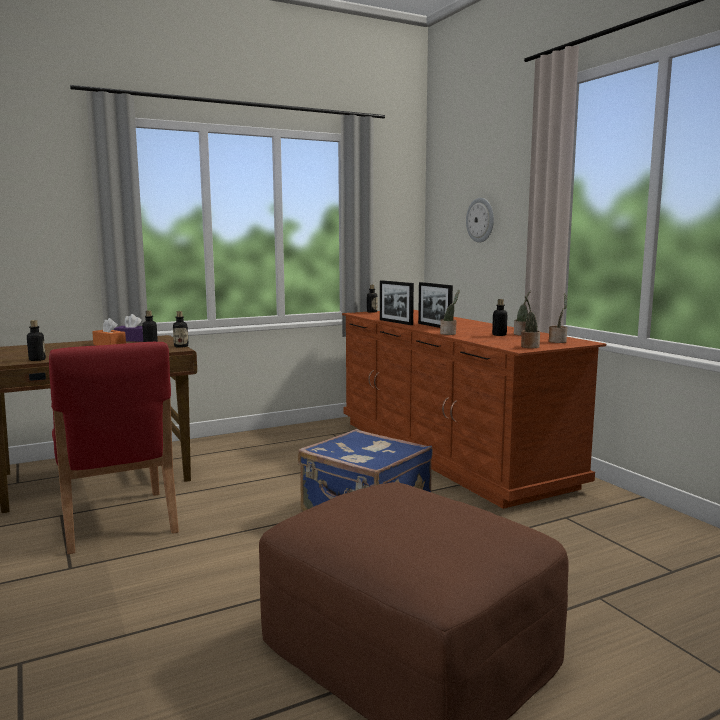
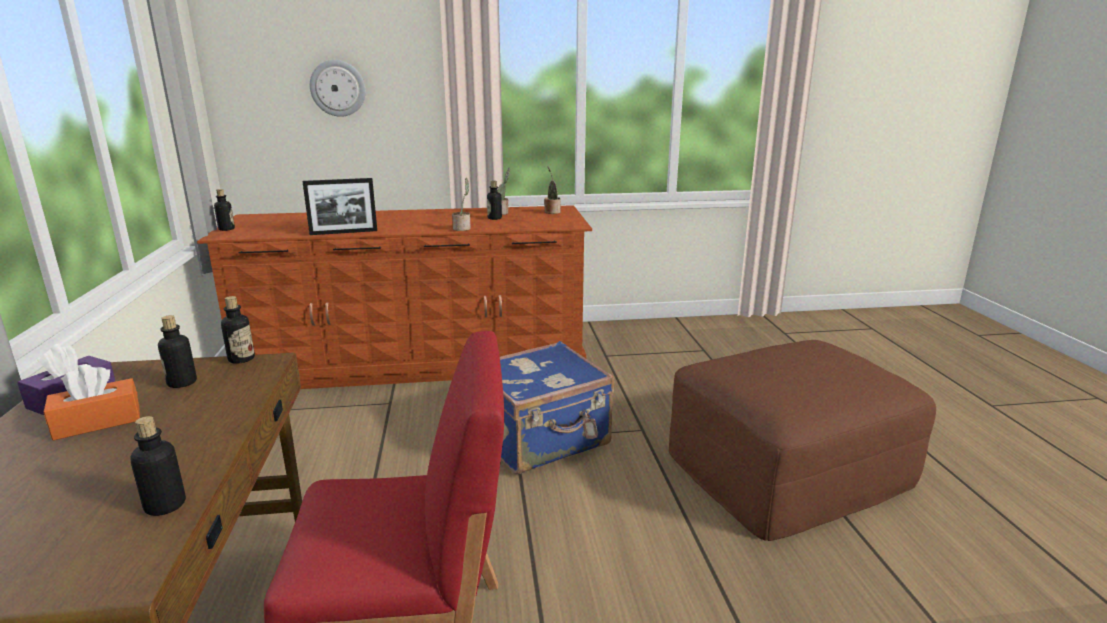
camera: 70 degrees left, 10 degrees up
(434, 326) = (402, 225): picture frame -> none
(529, 346) = (567, 221): potted plant -> none

